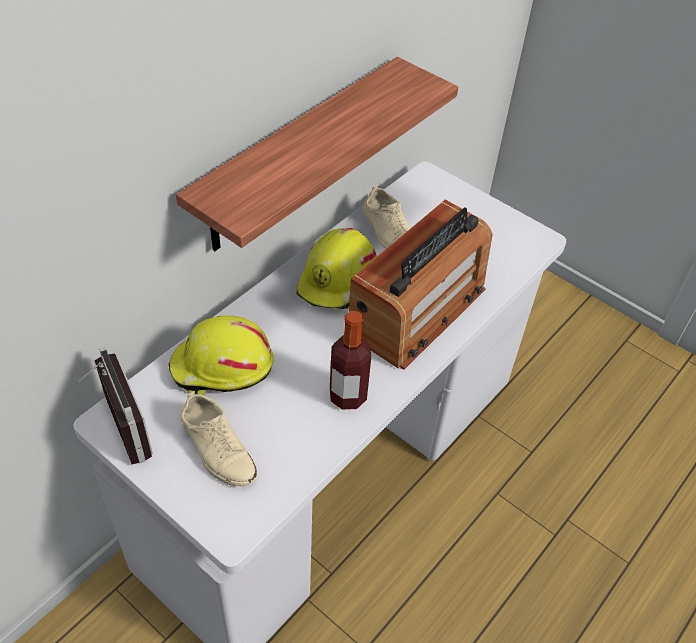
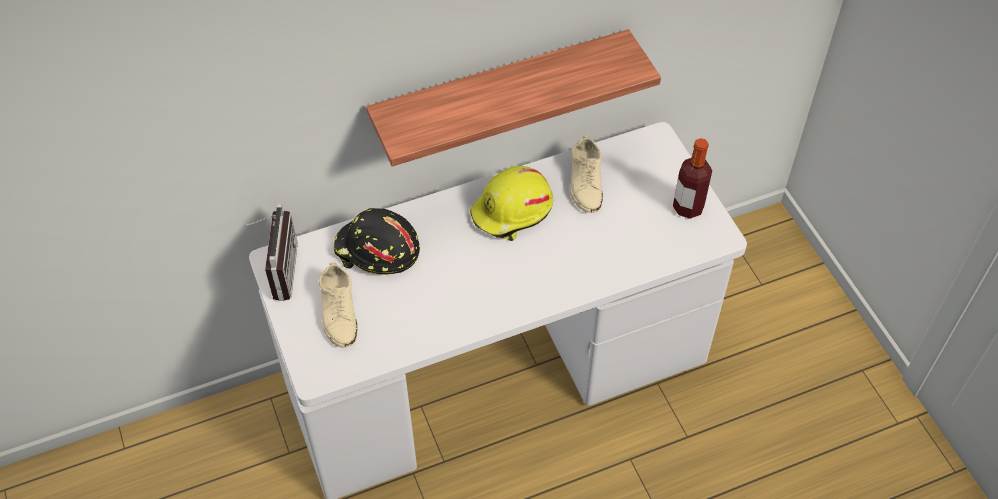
camera: 30 degrees right, 5 degrees up
(222, 368) = (377, 251): yellow hard hat -> black hard hat
(347, 396) = (459, 311): bottle -> bottle (688, 207)
(418, 310) = (563, 261): radio -> none

